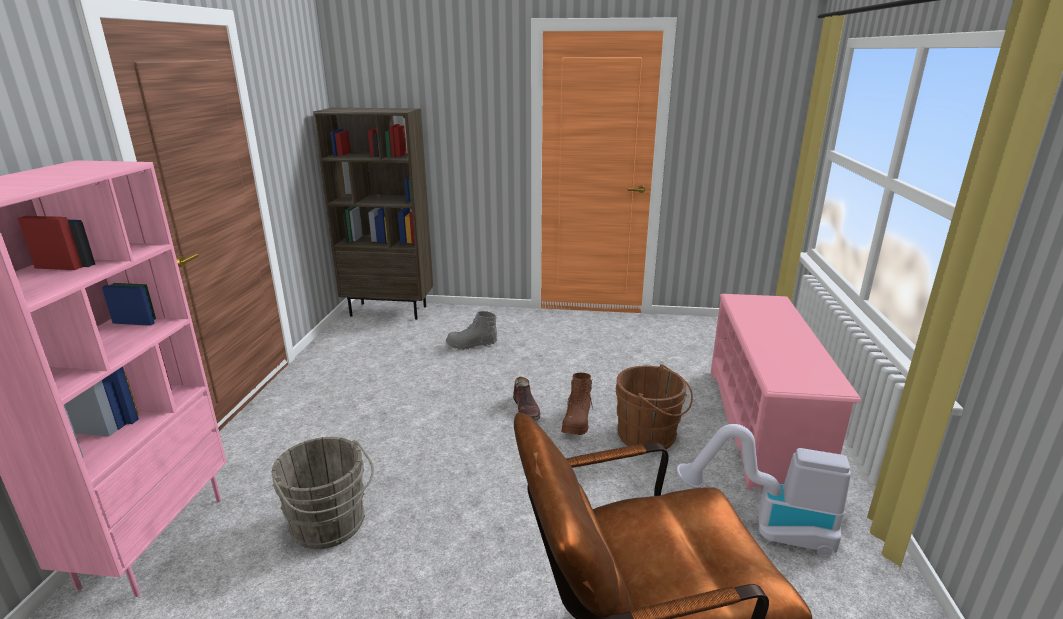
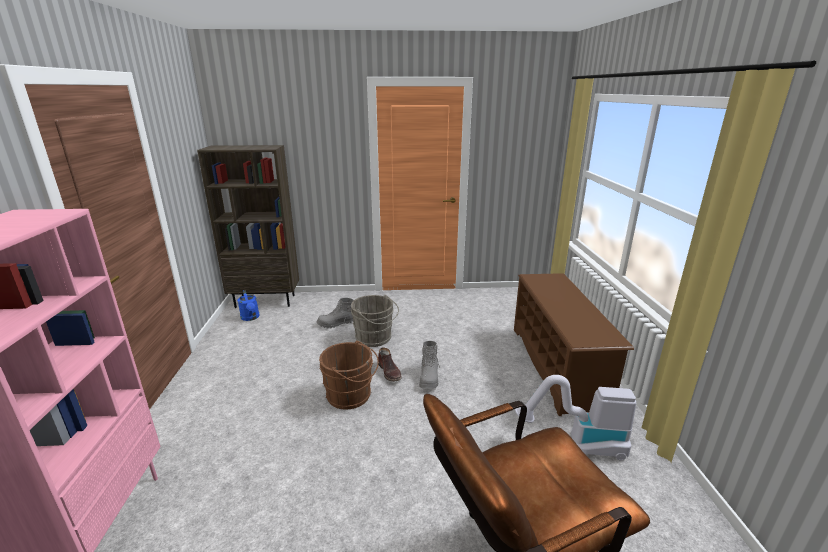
camera: 10 degrees left, 0 degrees up
(330, 526) = (256, 488): grey bucket -> grey bucket (375, 338)
(366, 329) = (251, 318): none -> blue watering can
(577, 421) = (429, 377): brown boot -> grey boot
(650, 436) = (483, 383): brown bucket -> brown bucket (351, 396)
(762, 424) = (557, 365): pink shoe rack -> brown shoe rack

